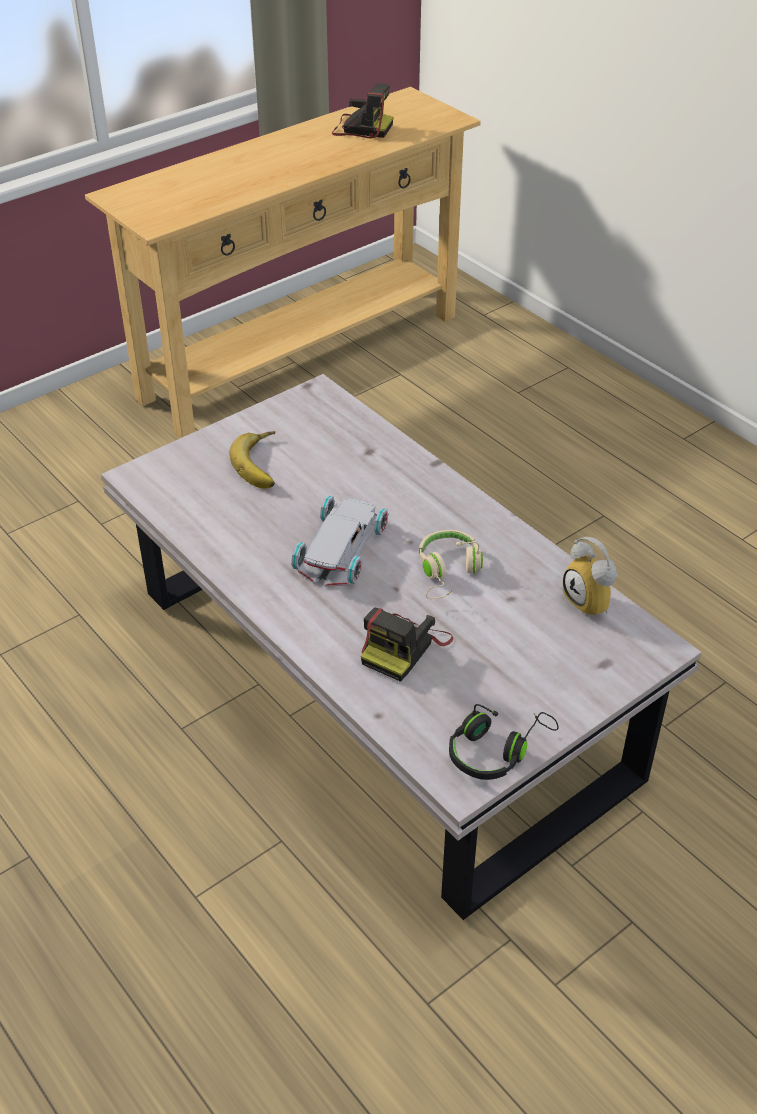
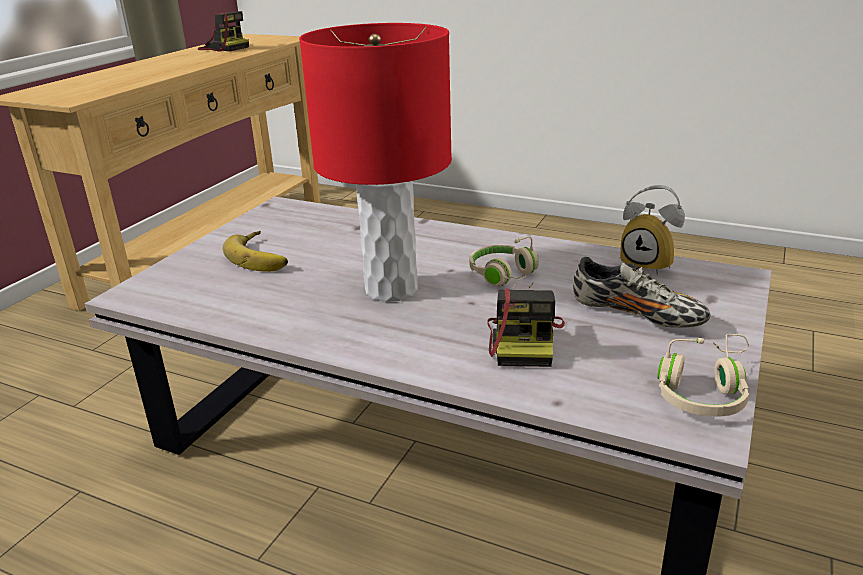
camera: 25 degrees left, 15 degrees down
(343, 547) = (392, 289): white toy car -> red table lamp
(360, 128) = (224, 48): camera -> camera turned 45 degrees clockwise
(496, 750) = (704, 390): black headphones -> beige headphones
(519, 656) = (636, 315): none -> shoe

